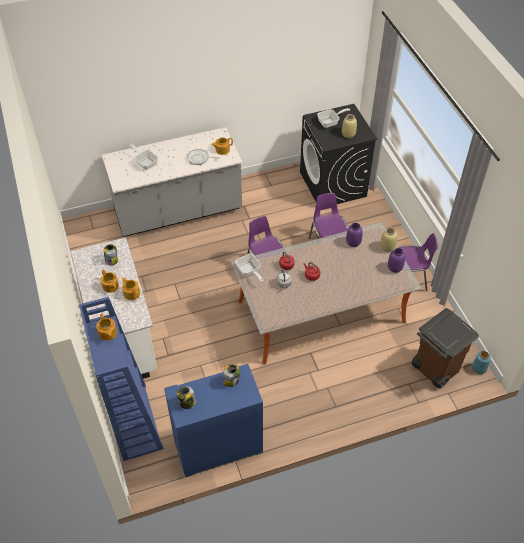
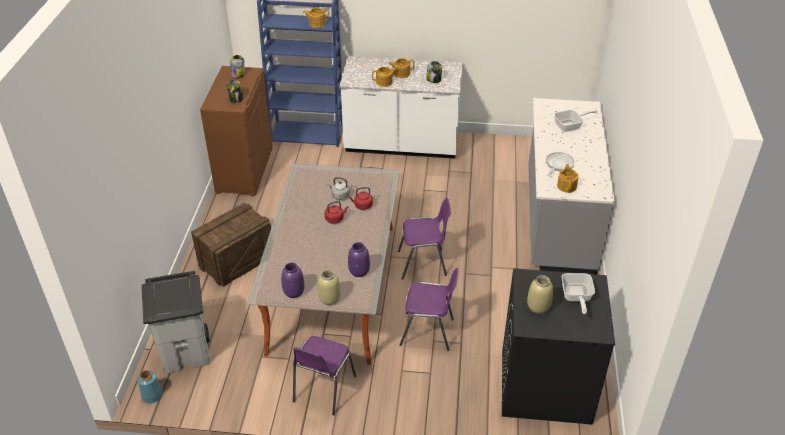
camera: 115 degrees right, 10 degrees down
(218, 447) = (244, 170): blue cabinet -> brown cabinet
(249, 272) = (374, 177): frying pan -> none
(333, 387) = (237, 261): none -> crate
(434, 369) = (187, 352): brown trash can -> grey trash can

